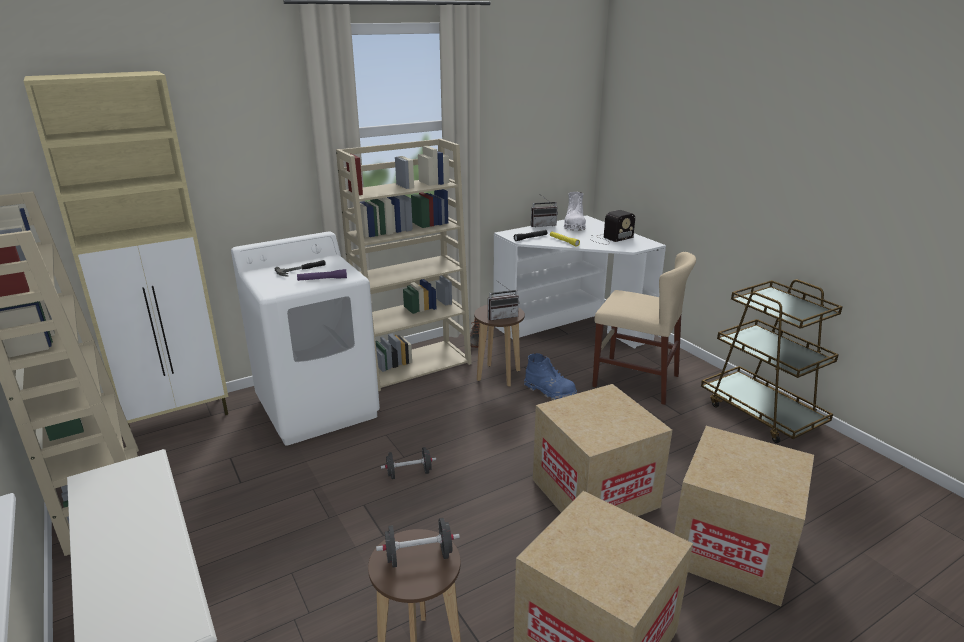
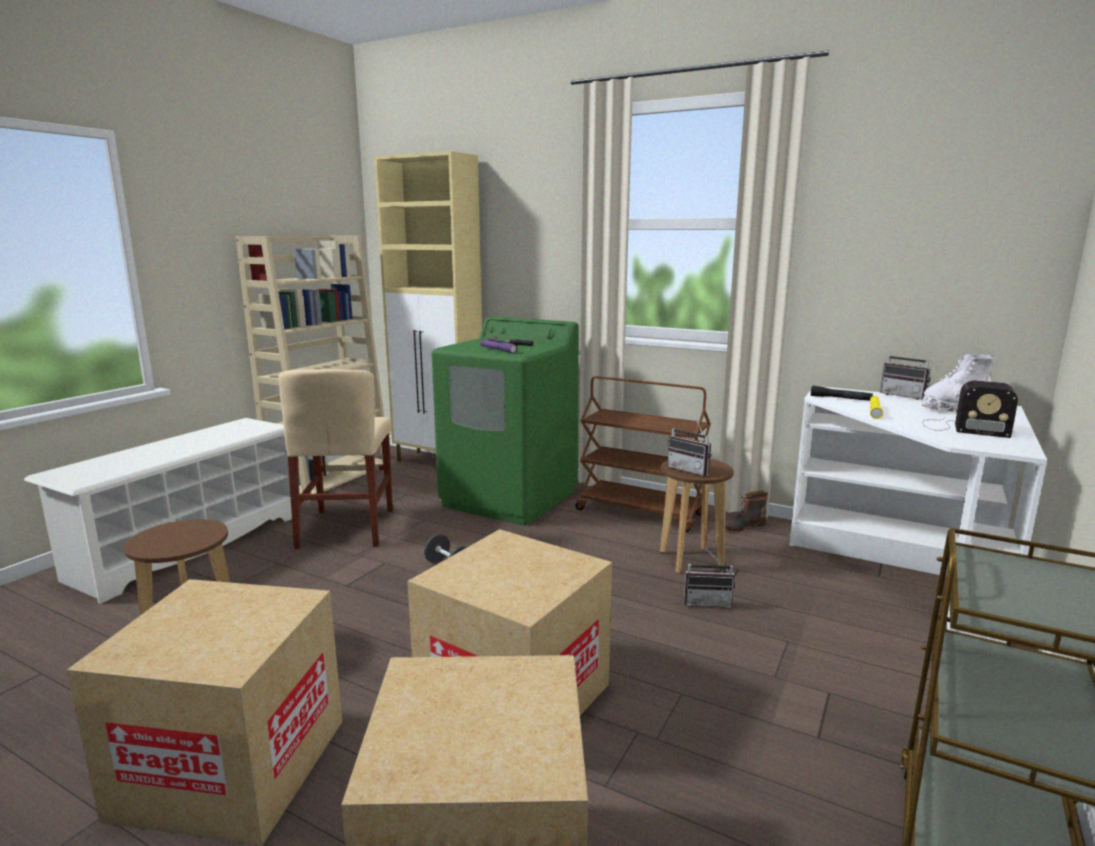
camera: 60 degrees right, 10 degrees down
(318, 407) = (510, 498): white washing machine -> green washing machine
(414, 364) = (641, 512): beige bookcase -> brown cart
(419, 557) = (184, 537): black dumbbell -> none
(549, 391) = (707, 602): blue boot -> radio
(635, 381) = (847, 665): beige chair -> beige chair (347, 528)

